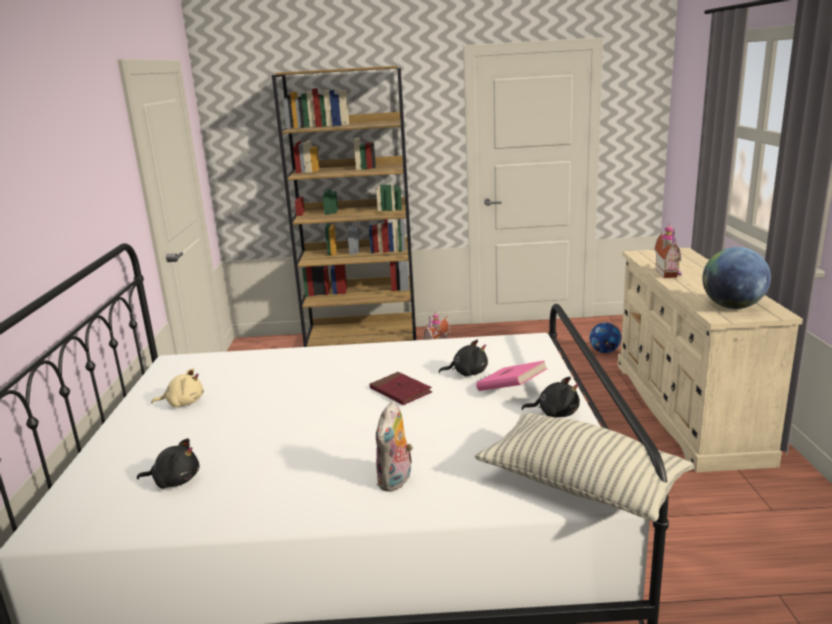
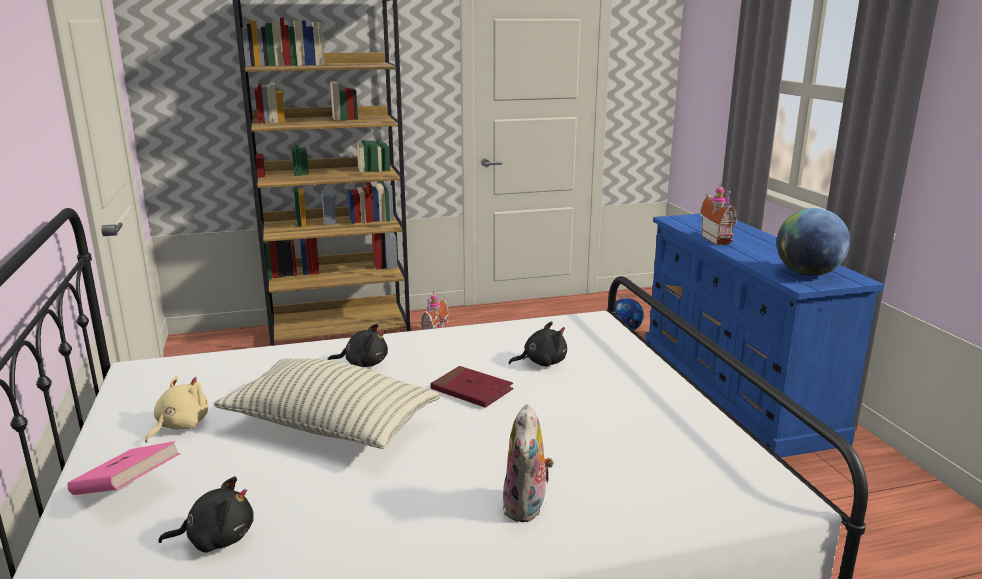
camera: 15 degrees left, 0 degrees up
(183, 403) = (180, 426): beige plush toy -> beige plush toy turned 45 degrees counterclockwise
(511, 390) = (604, 380): pink book -> pink book (127, 489)
(555, 413) = (670, 404): black plush toy -> black plush toy (363, 364)
(580, 485) = (748, 489): pillow -> pillow (329, 425)
(687, 409) = (736, 389): beige dresser -> blue dresser

